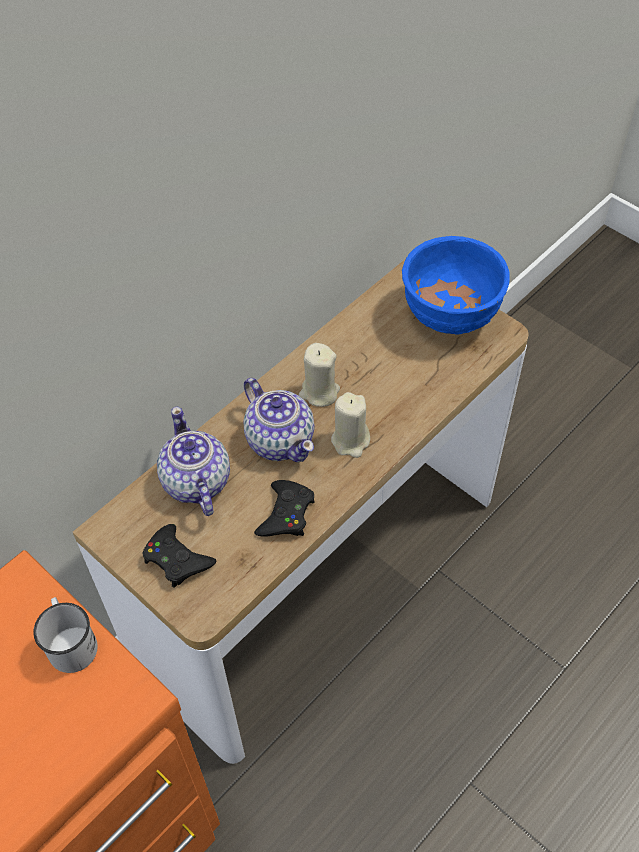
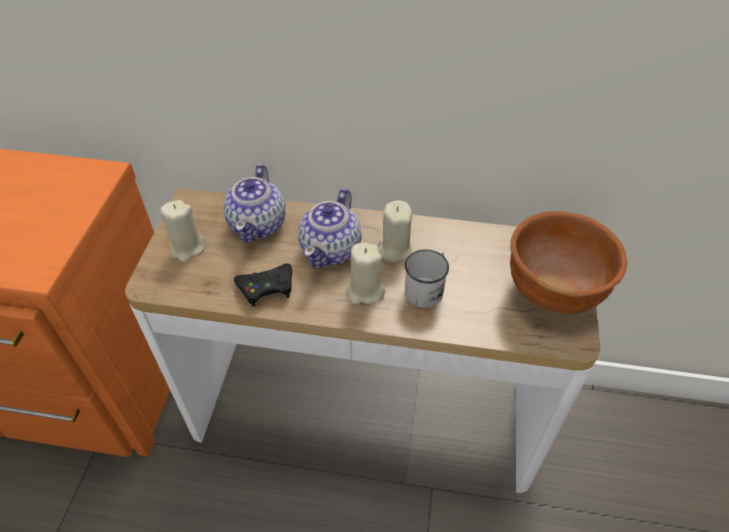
camera: 55 degrees right, 5 degrees down
(70, 642) = (67, 218): white mug -> white mug (427, 288)
(177, 559) = (187, 248): black game controller -> beige candle
(196, 482) = (258, 224): teapot -> teapot turned 150 degrees clockwise
(450, 315) = (554, 291): blue bowl -> brown bowl

